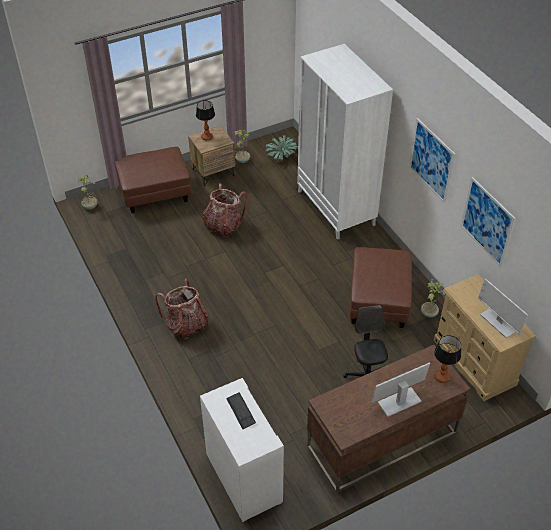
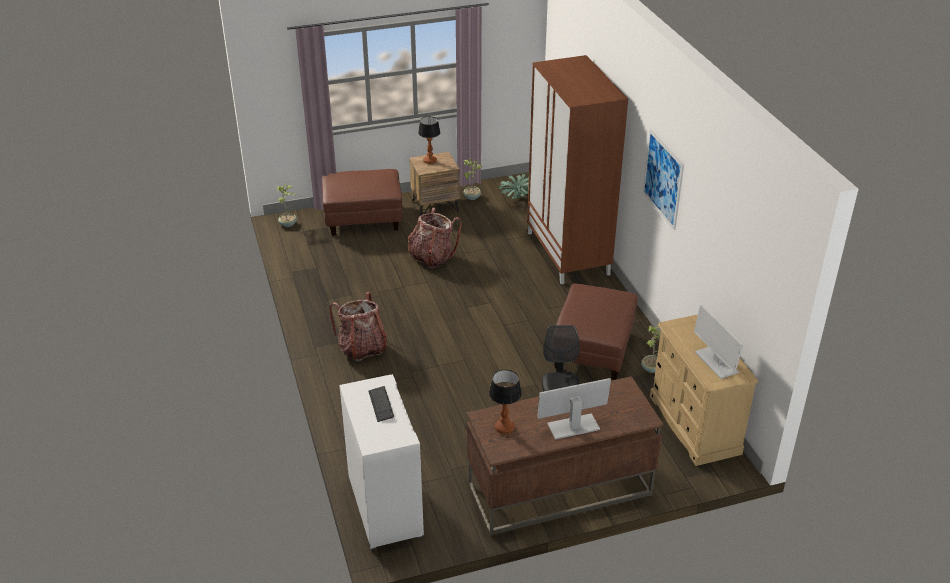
camera: 10 degrees right, 10 degrees down
(336, 208) = (568, 253): white wardrobe -> brown wardrobe
(442, 376) = (632, 408): table lamp -> table lamp (504, 427)
(487, 222) = (713, 243): picture -> none

